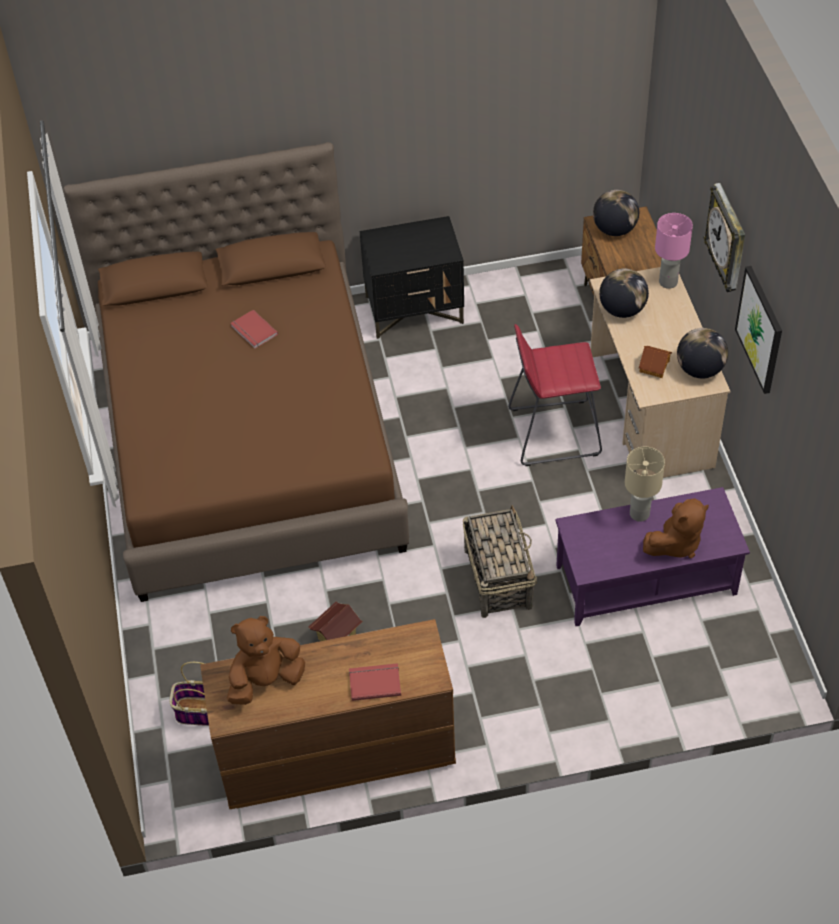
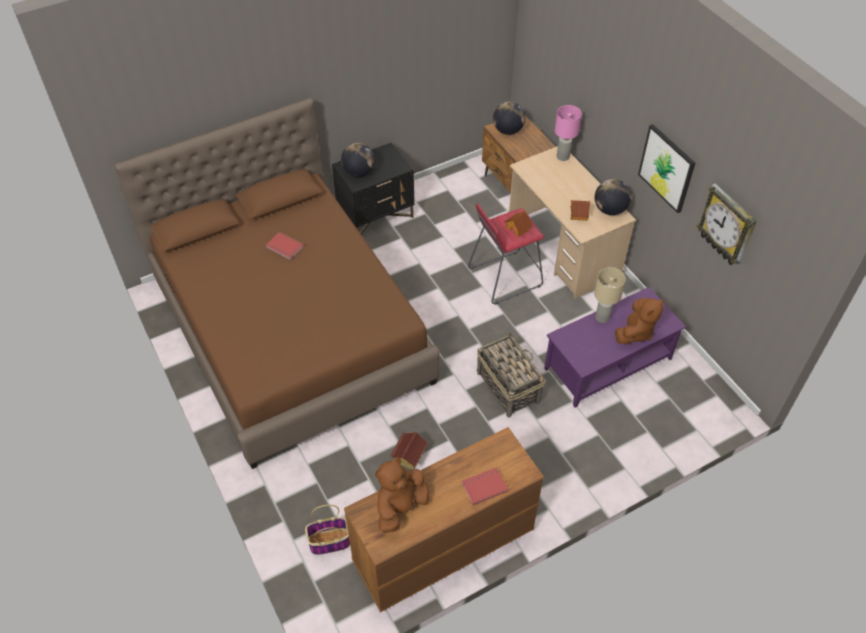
camera: 20 degrees left, 0 degrees up
(569, 368) = (518, 227): none -> toy house
(622, 310) = (540, 180): globe -> globe (359, 172)
(728, 240) = (622, 112): wall clock -> wall clock (727, 226)

